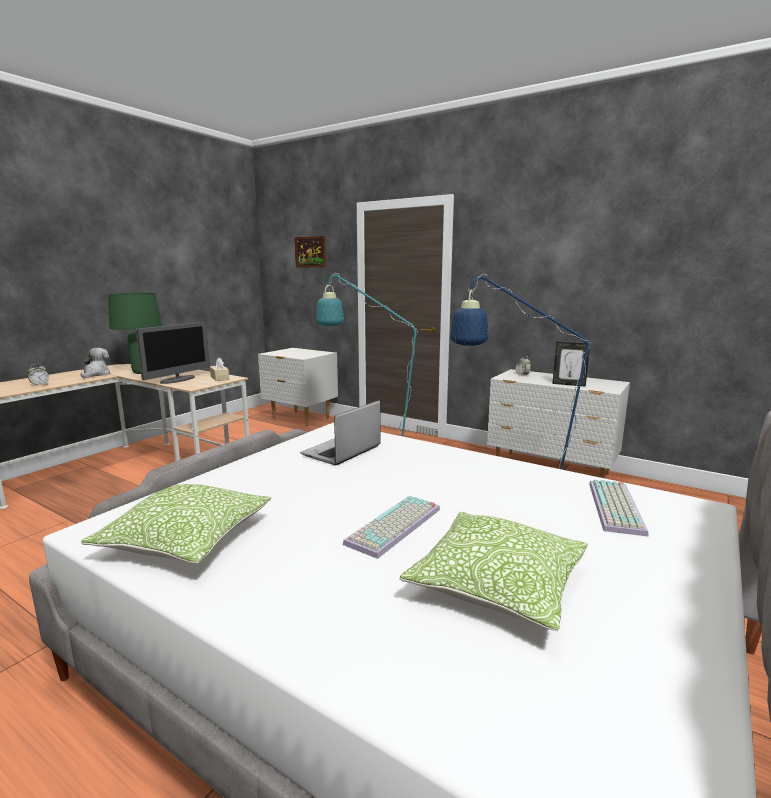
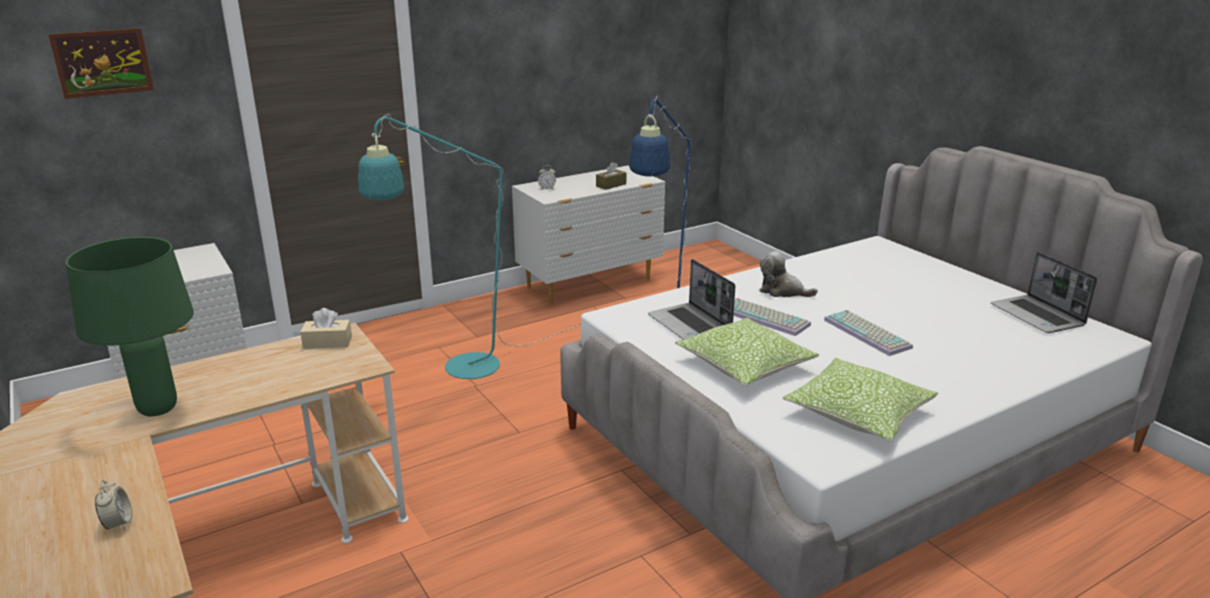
camera: 65 degrees left, 10 degrees up
(96, 374) = (92, 460): plush toy -> plush toy (782, 291)
(178, 380) = (290, 376): monitor -> none
(497, 584) = (953, 322): pillow -> pillow (745, 366)
(569, 384) = (611, 185): picture frame -> brown tissue box
(618, 508) = (869, 263): keyboard -> keyboard (766, 317)
(638, 684) = (1038, 316): none -> laptop

